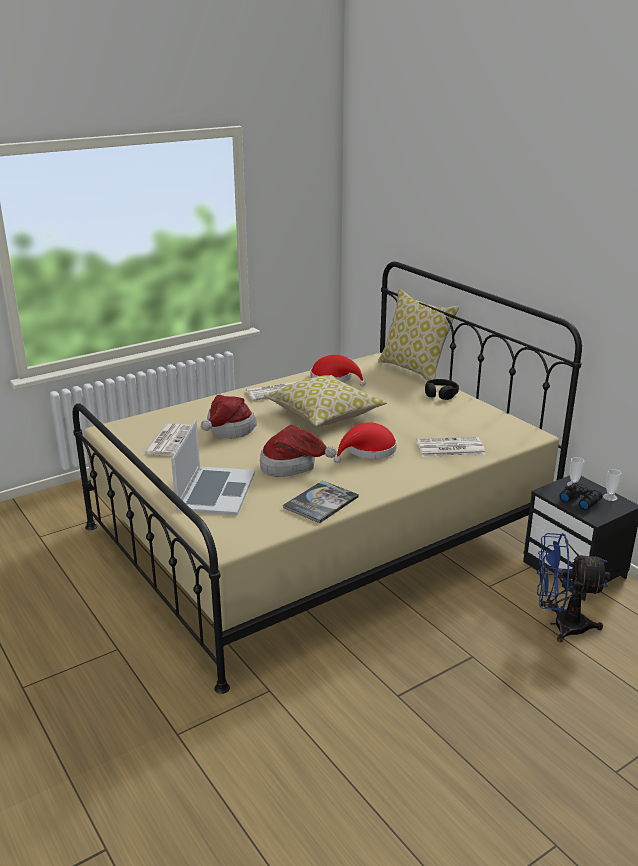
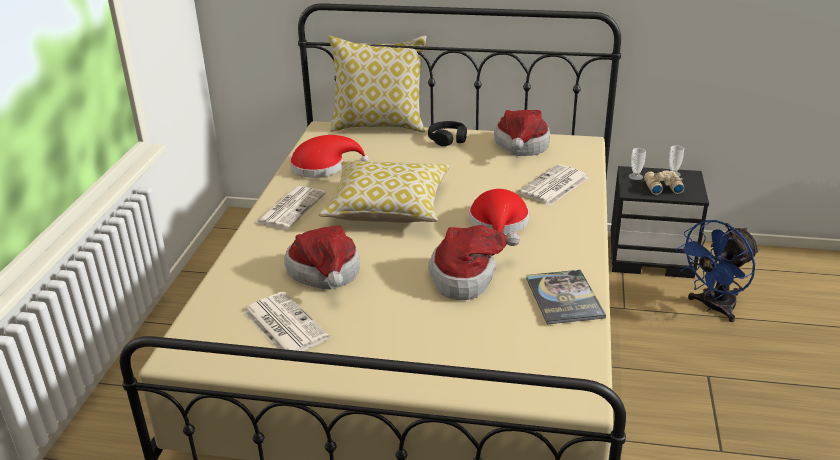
camera: 45 degrees left, 5 degrees up
(215, 491) = (452, 349): laptop -> none
(480, 418) = (521, 147): none -> hat
(579, 500) = (662, 187): black binoculars -> beige binoculars

